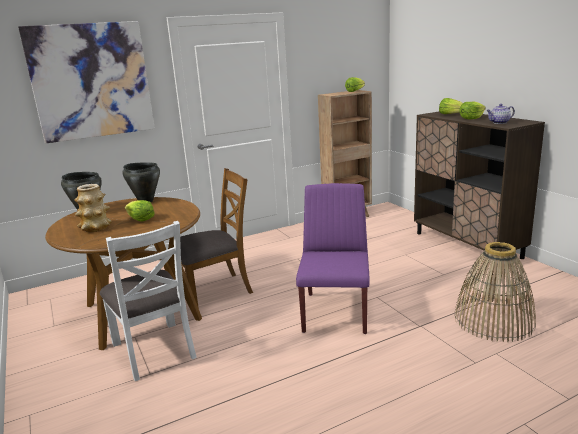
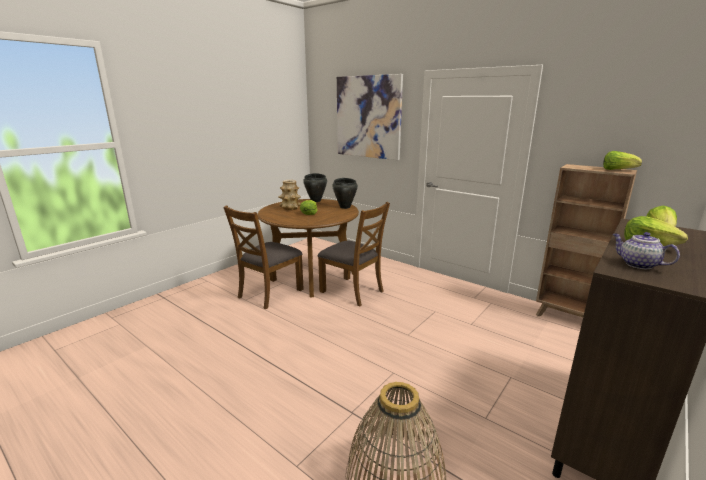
camera: 65 degrees right, 0 degrees up
(154, 350) = (269, 293): white chair -> brown chair
(335, 312) = (351, 353): purple chair -> none

